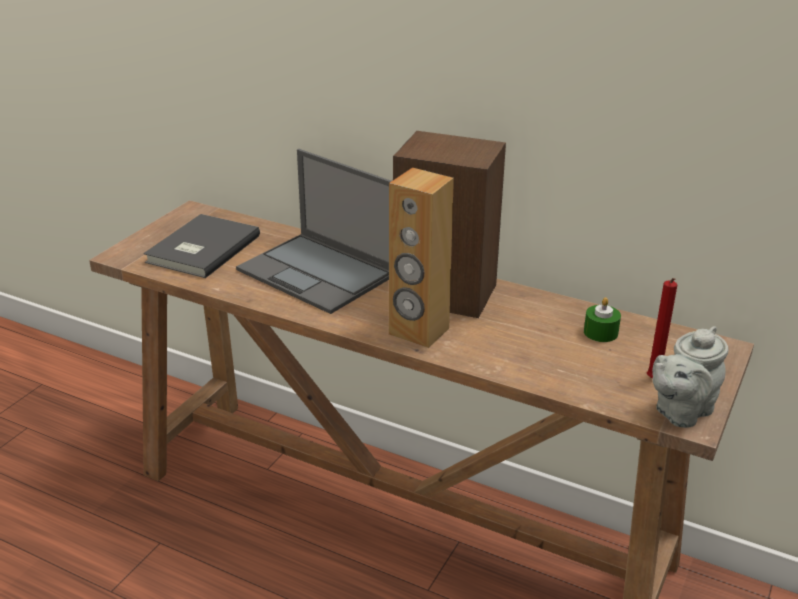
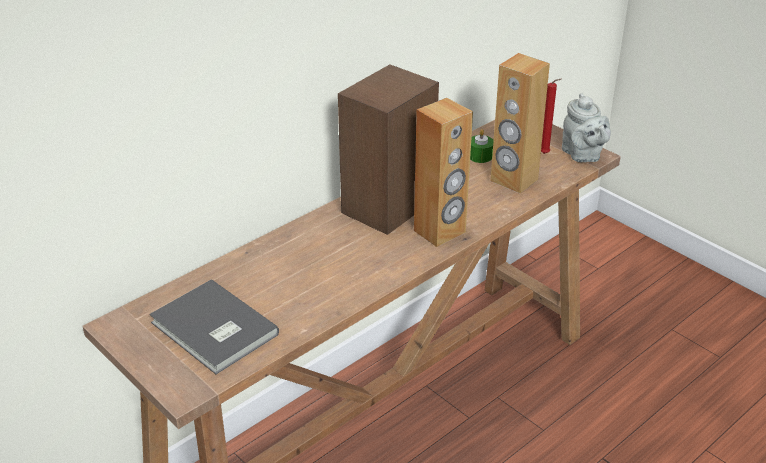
camera: 70 degrees left, 5 degrees up
(318, 273) = (313, 264): laptop -> none
(566, 364) = (513, 180): none -> brown speaker

